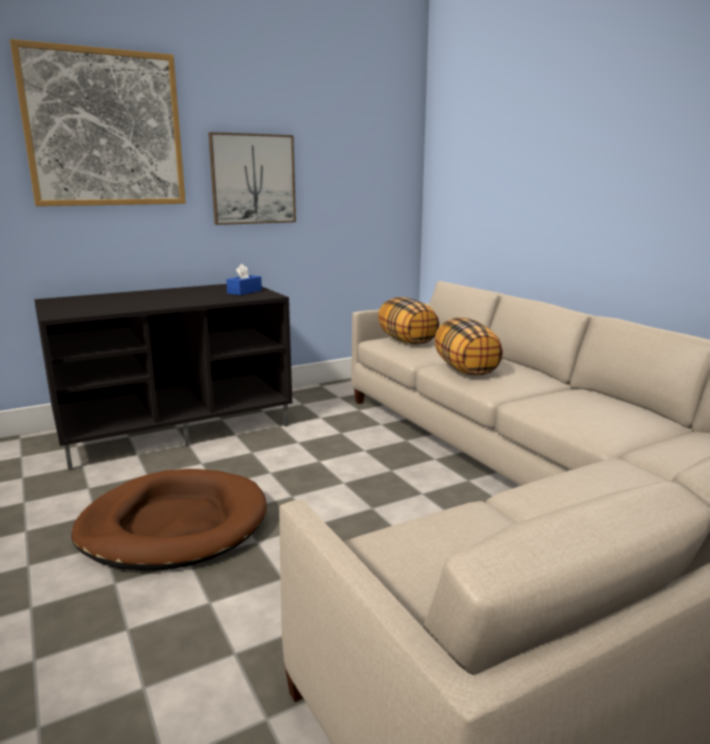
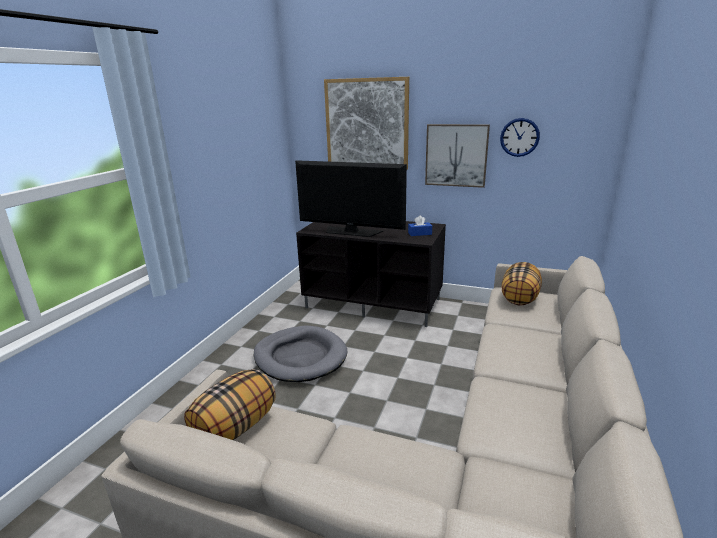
camera: 50 degrees right, 5 degrees up
(141, 305) = (351, 232): none -> television
(174, 525) = (300, 357): brown dog bed -> grey dog bed
(326, 153) = (519, 137): none -> wall clock
(466, 370) = (507, 339): pillow -> pillow (235, 428)

